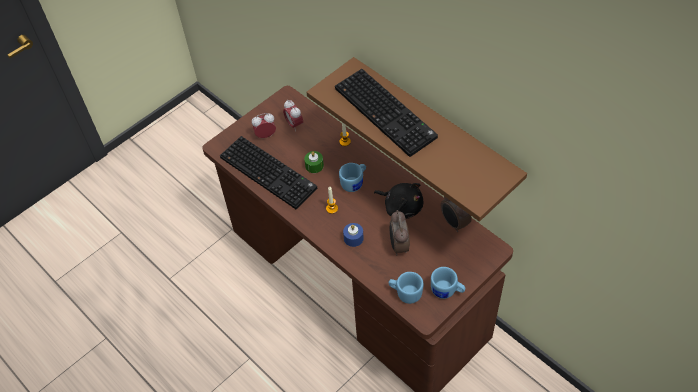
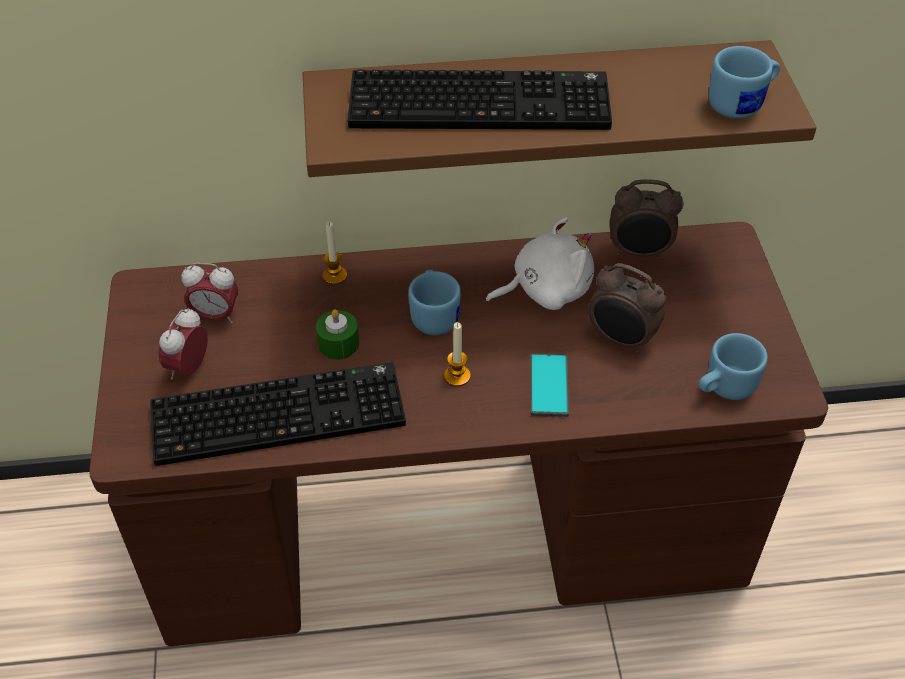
camera: 55 degrees left, 5 degrees down
(353, 238) = (549, 386): blue candle -> phone
(401, 206) = (545, 290): black plush toy -> white plush toy
(447, 291) = (763, 337): blue mug -> blue mug (742, 104)

